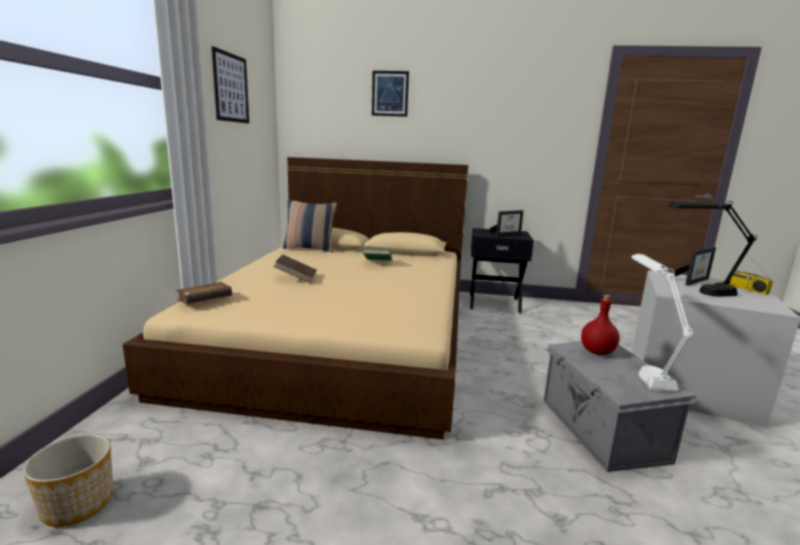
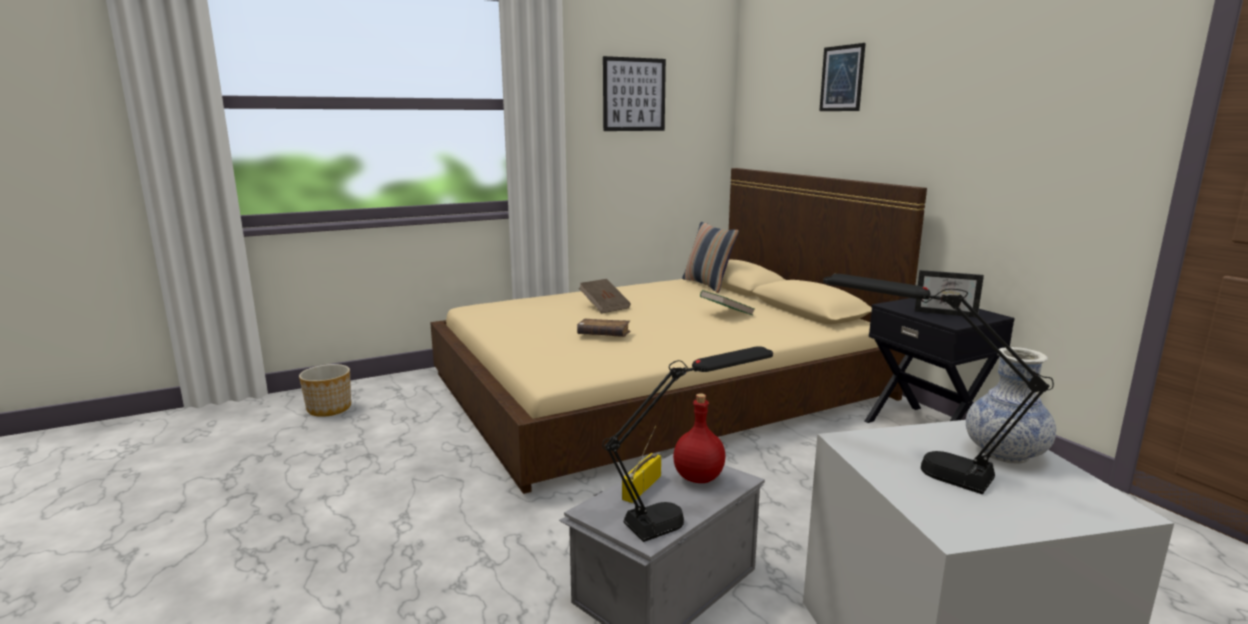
camera: 55 degrees right, 0 degrees up
(205, 300) = (499, 304): brown book -> brown book (603, 335)
(644, 368) = (688, 513): white table lamp -> black table lamp
(692, 280) = (1005, 453): picture frame -> vase
(746, 289) = (1072, 504): radio -> radio (642, 486)

